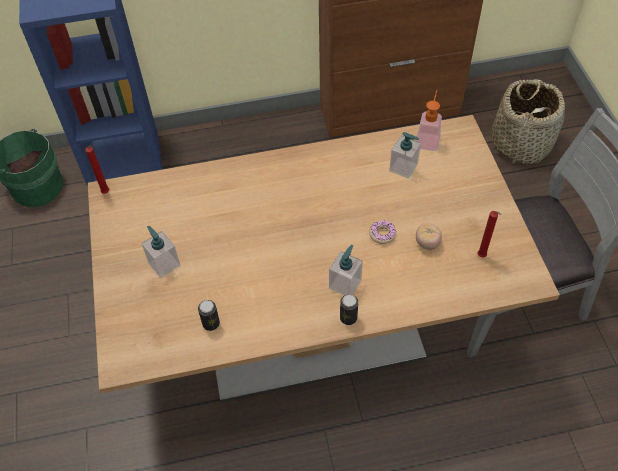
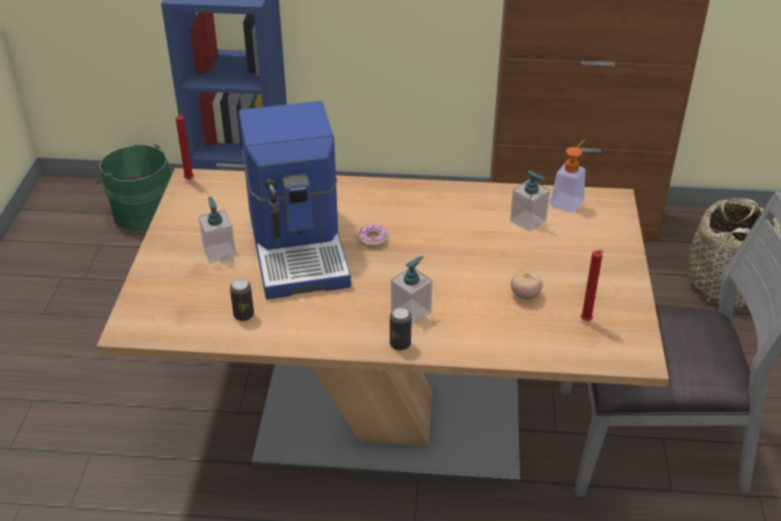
camera: 15 degrees right, 15 degrees down
(229, 240) = (299, 246): none -> coffee machine
(382, 234) = (475, 276): donut -> donut (372, 239)

